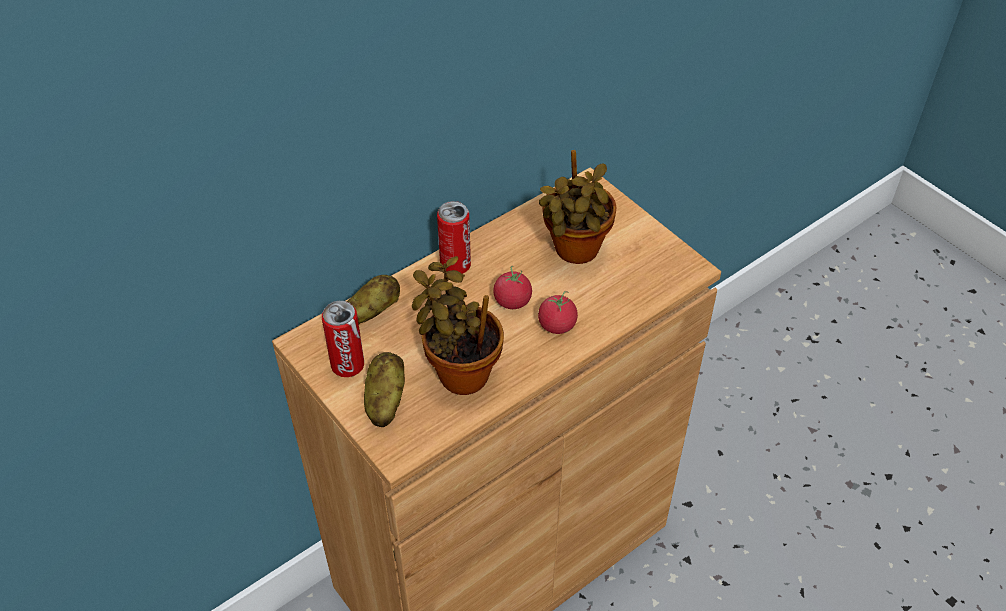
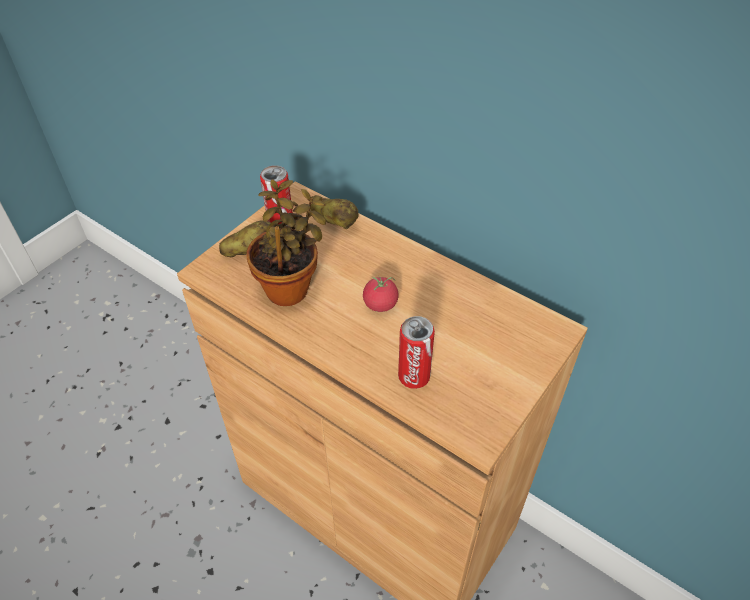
camera: 75 degrees right, 0 degrees up
(455, 265) = (408, 259): can -> can (414, 376)
(557, 325) = (362, 341): tomato -> none
(574, 252) = (459, 336): potted plant -> none

